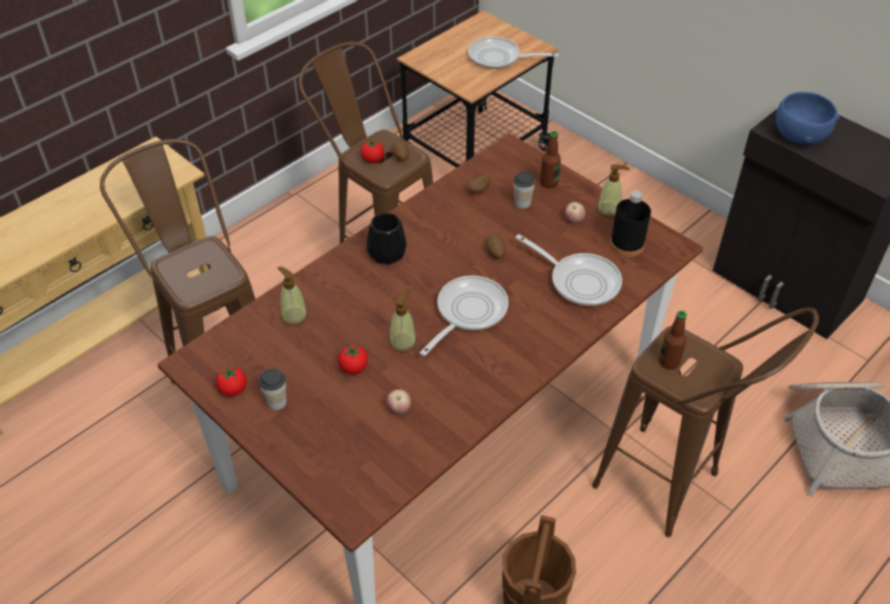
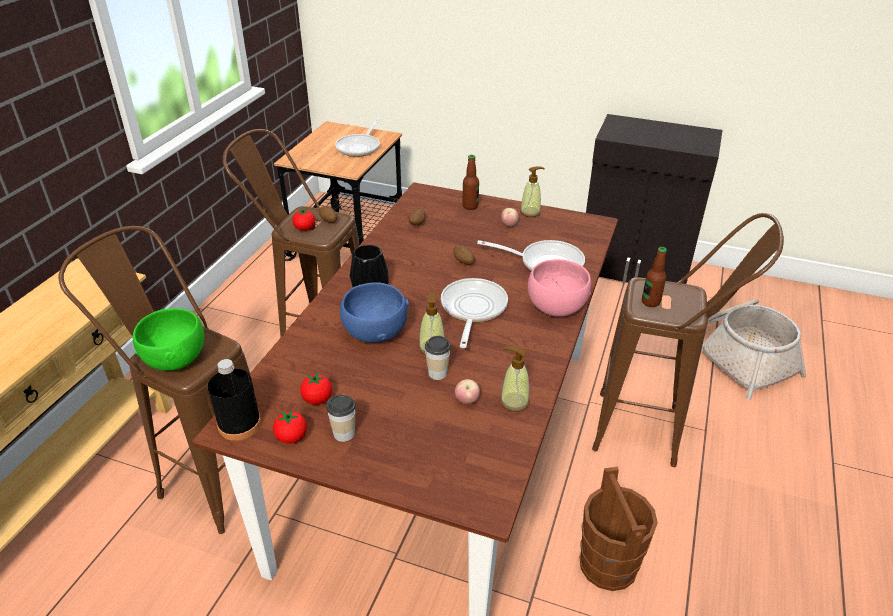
camera: 25 degrees left, 10 degrees down
(188, 274) = (176, 359): none -> green bowl
(294, 316) = (314, 357): soap dispenser -> soap dispenser (514, 402)
(353, 368) = (401, 381): tomato -> tomato (317, 399)
(499, 58) = (360, 147): frying pan -> frying pan turned 60 degrees counterclockwise
(522, 203) = (459, 223): cup -> cup (437, 373)
(552, 337) = (556, 307): none -> pink bowl
(627, 244) = (562, 230): black bottle -> black bottle (239, 424)
(799, 136) = (631, 135): blue bowl -> blue bowl (374, 333)

